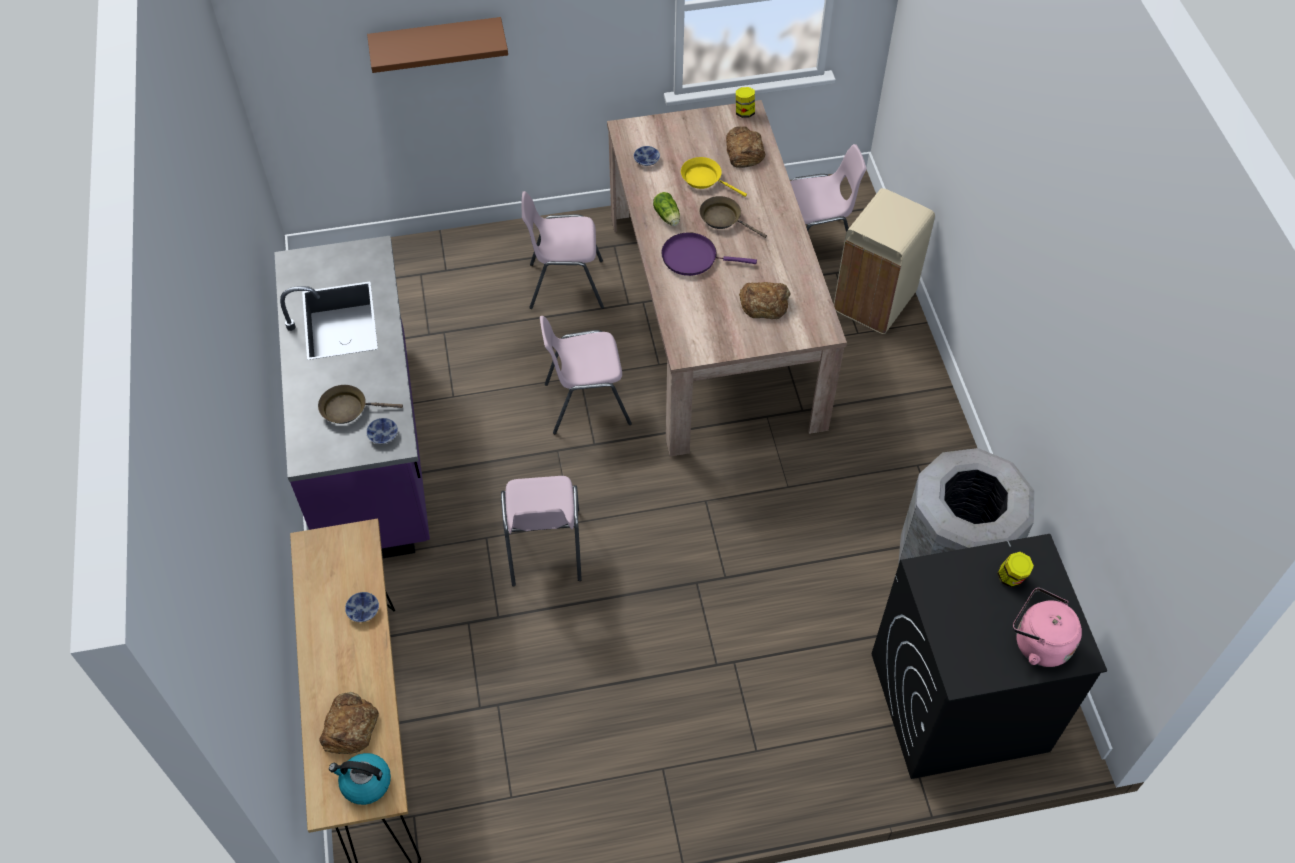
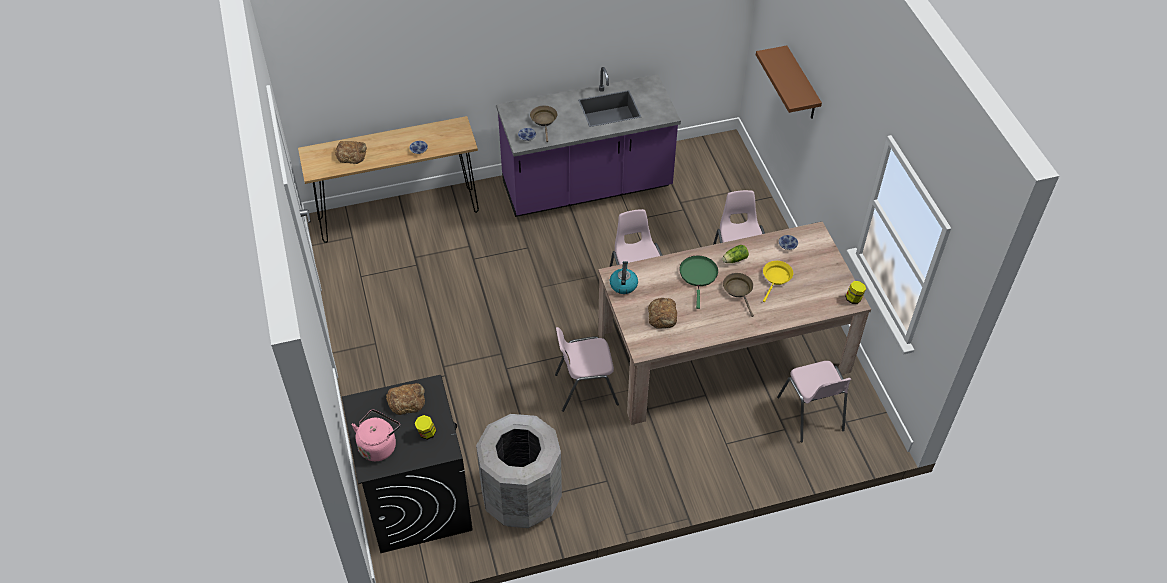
camera: 85 degrees right, 5 degrees down
(365, 783) = (320, 164): kettle -> kettle (623, 284)
(544, 548) = (522, 275): pink chair -> pink chair (585, 388)
(693, 257) = (698, 275): purple frying pan -> green frying pan
(723, 219) = (738, 290): brown frying pan -> brown frying pan turned 45 degrees counterclockwise
(744, 151) = (811, 300): bread -> bread (406, 400)
(875, 302) = (759, 455): beige trash can -> none

